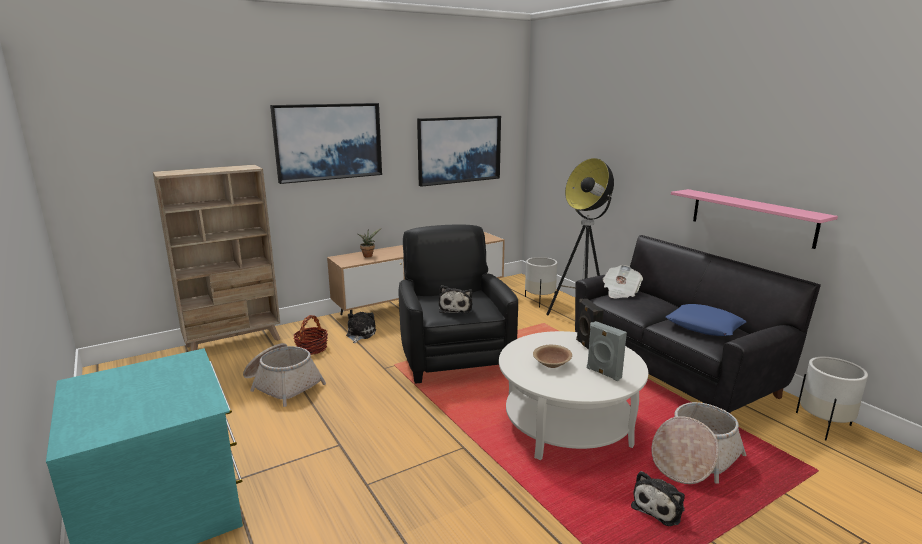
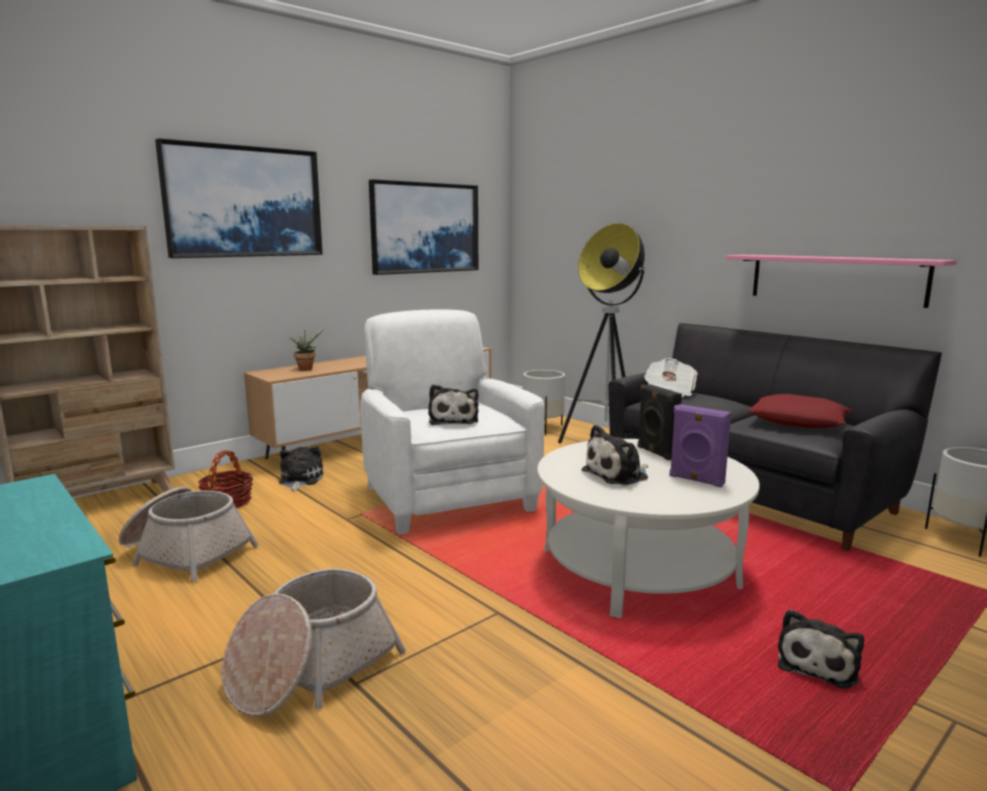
camera: 10 degrees left, 5 degrees down
(454, 357) = (447, 498): black armchair -> white armchair
(551, 364) = (618, 474): brown bowl -> plush toy
(603, 373) = (696, 480): grey speaker -> purple speaker
(694, 459) = (831, 595): basket -> basket (311, 668)
(704, 326) = (798, 420): blue pillow -> red pillow

